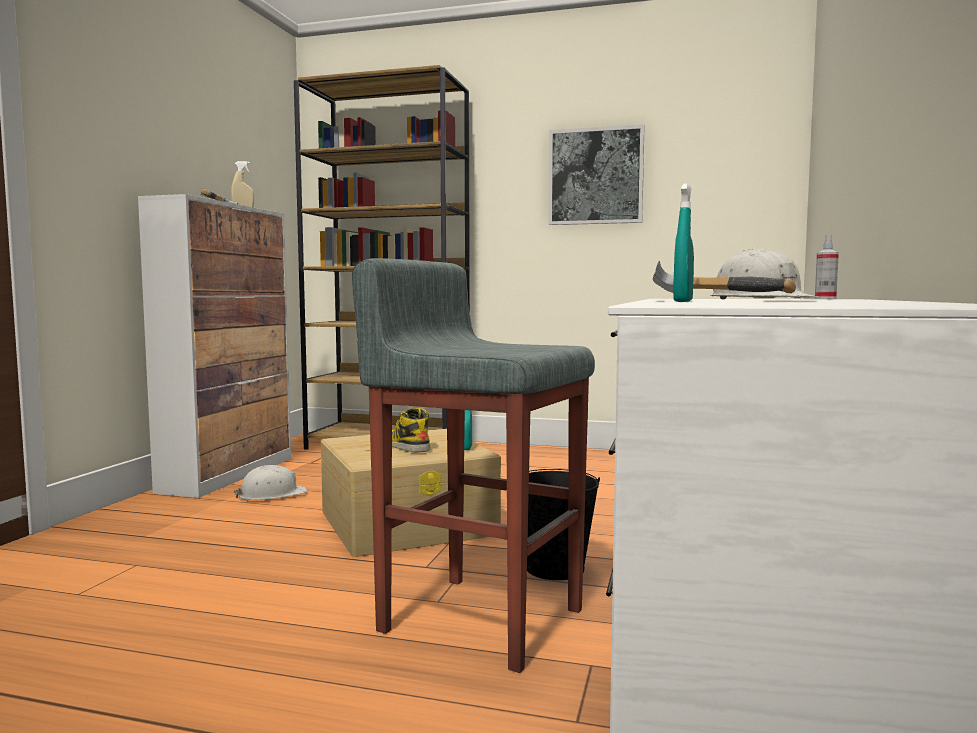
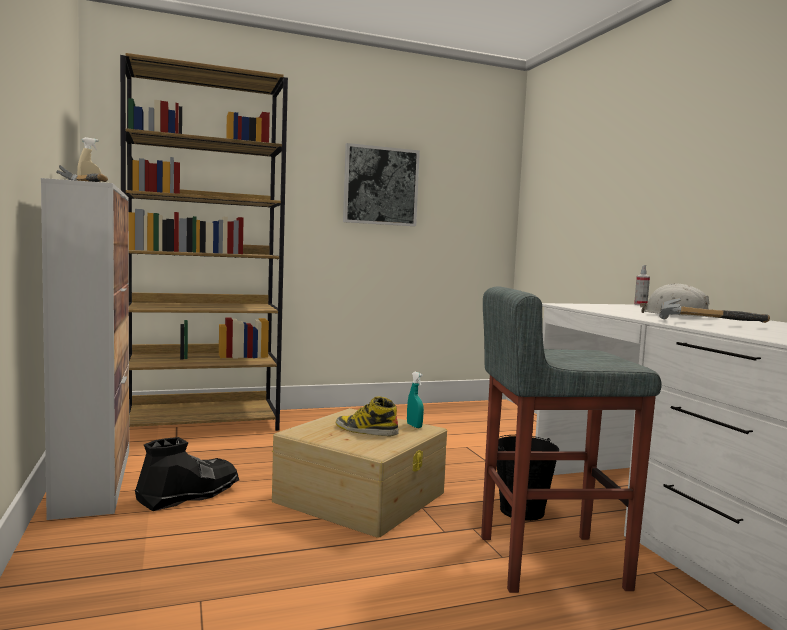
camera: 35 degrees left, 0 degrees up
(272, 494) = (188, 494): white hard hat -> black boot
(683, 301) = (726, 329): turquoise spray bottle -> none

